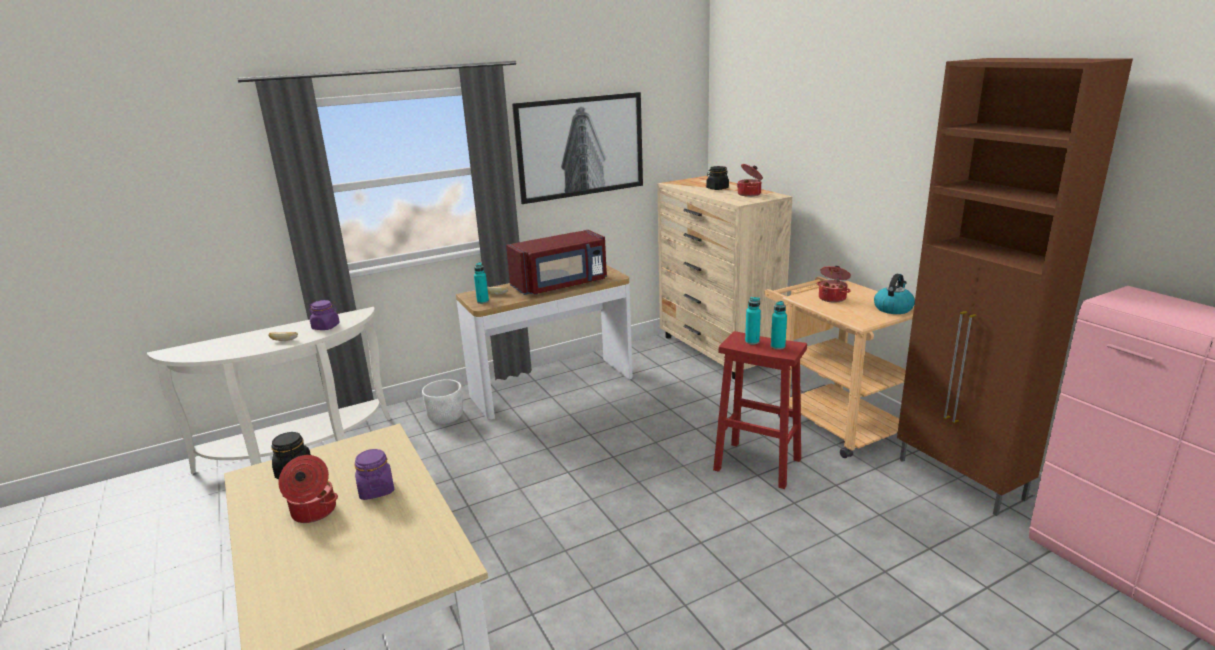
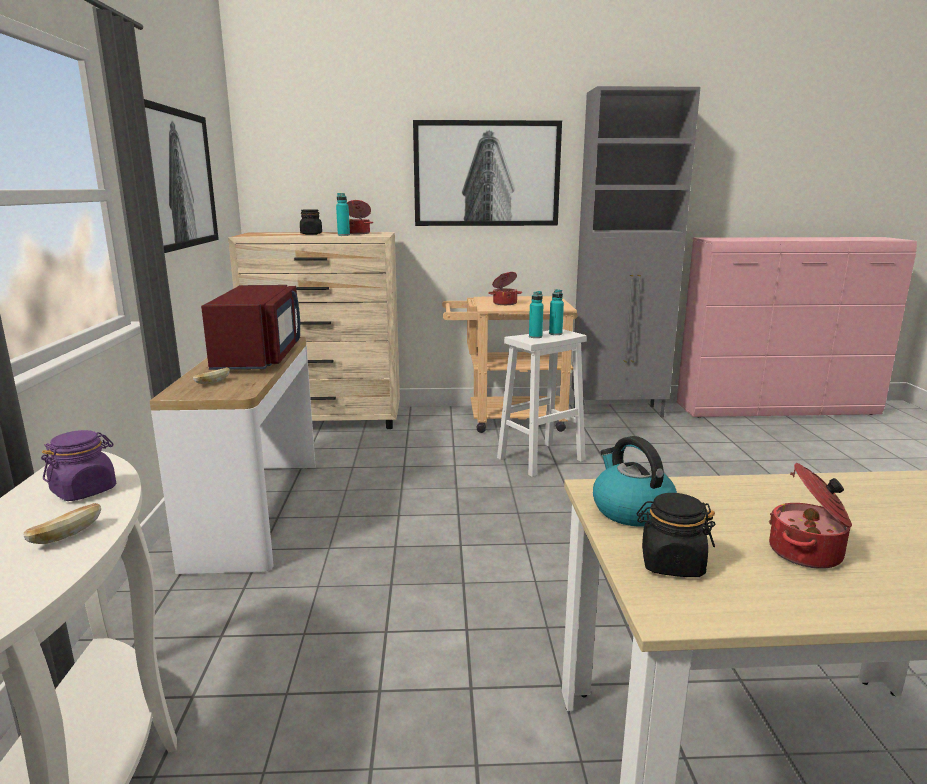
camera: 65 degrees left, 5 degrees down
(376, 490) = (754, 507): purple jar -> none
(445, 417) = (204, 607): white planter -> none
(483, 301) = (224, 391): turquoise bottle -> turquoise bottle (343, 235)
(756, 464) = (540, 459): red stool -> white stool
(877, 149) = (487, 174): none -> picture
(893, 308) = (547, 299): kettle -> kettle (631, 510)
(961, 480) = (619, 412): brown cabinet -> grey cabinet

